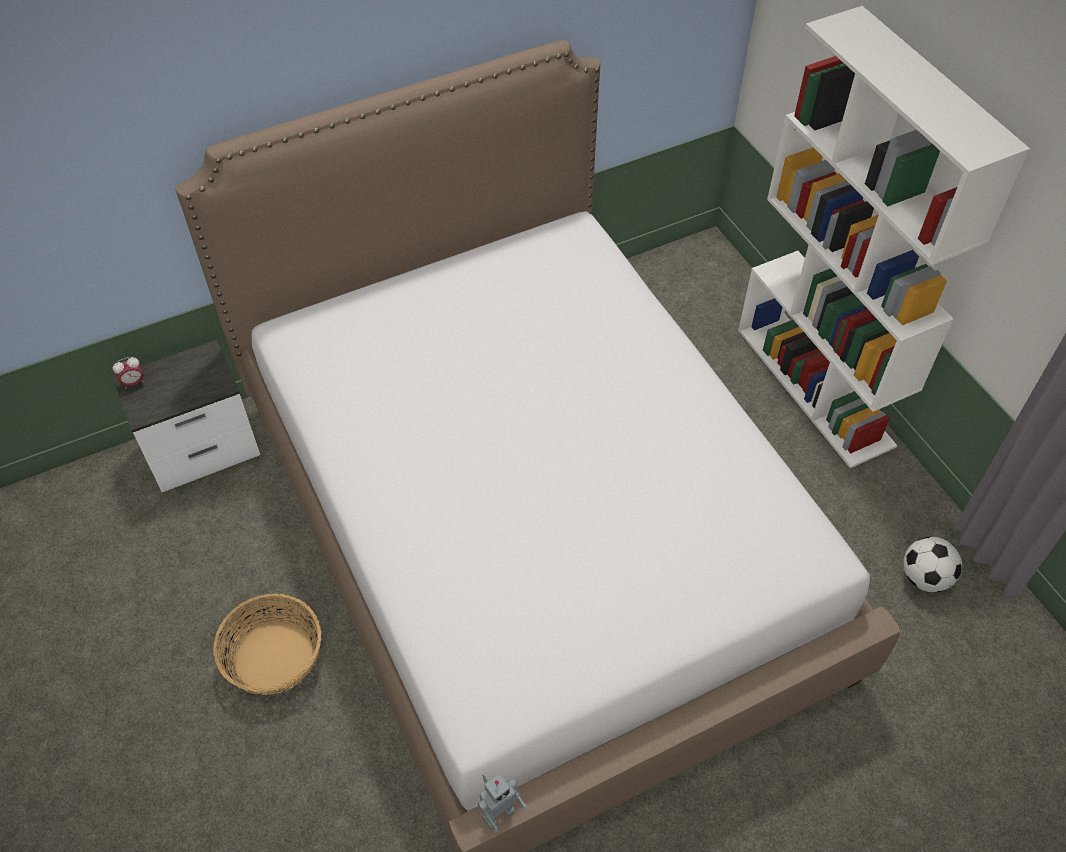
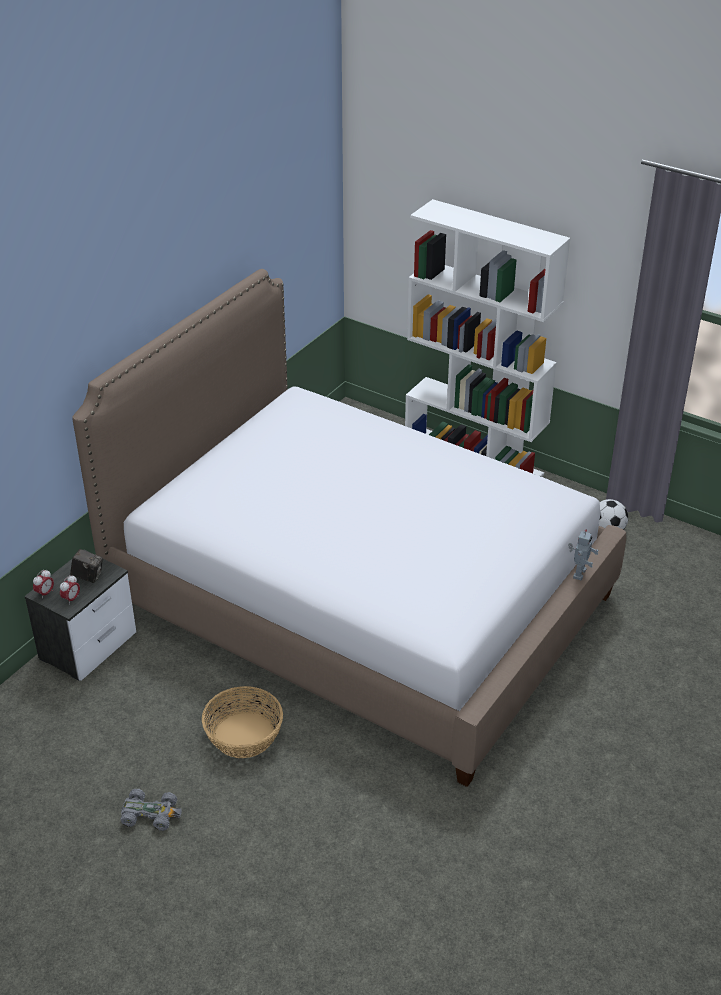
camera: 30 degrees left, 15 degrees down
(107, 711) = (151, 814): none -> grey toy car
(153, 404) = (71, 599): none -> alarm clock
(193, 380) = (88, 576): none -> camera
(498, 812) = (480, 699): toy robot -> toy robot (578, 573)

